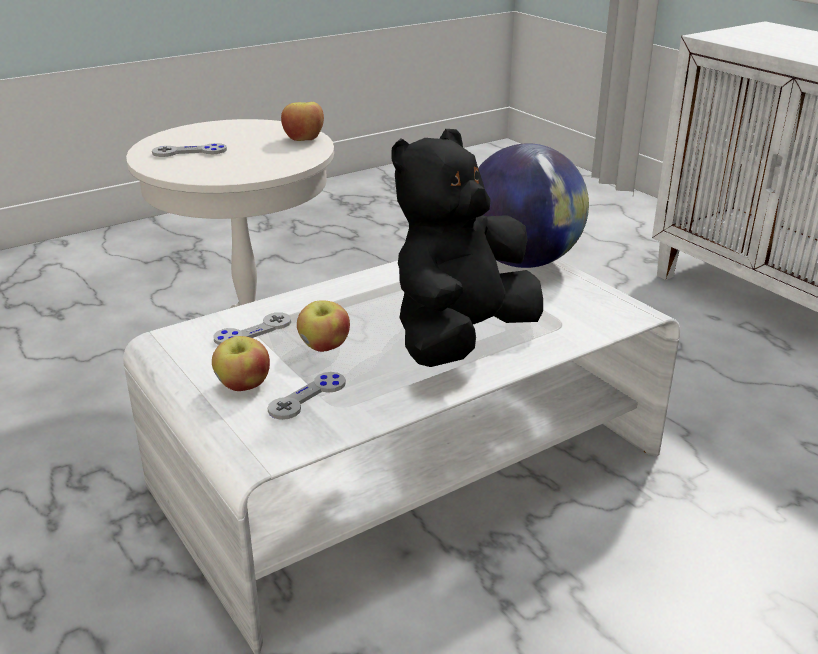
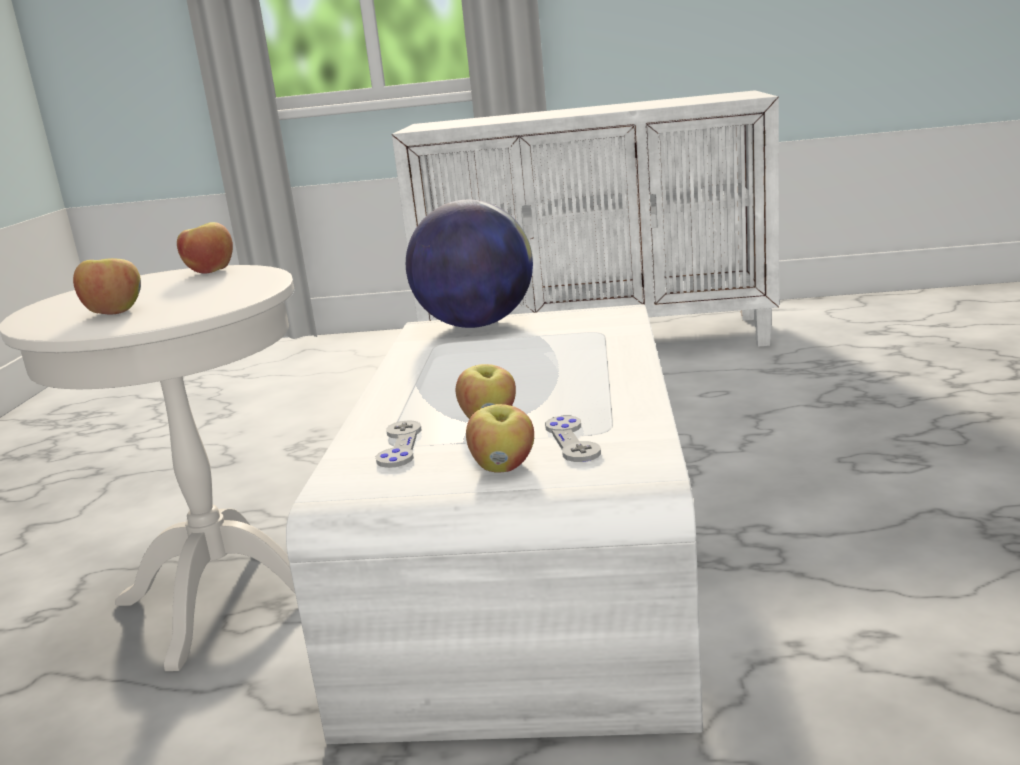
camera: 50 degrees left, 10 degrees down
(189, 152) = (115, 311): grey game controller -> apple
(461, 339) = (566, 366): black plush toy -> none

